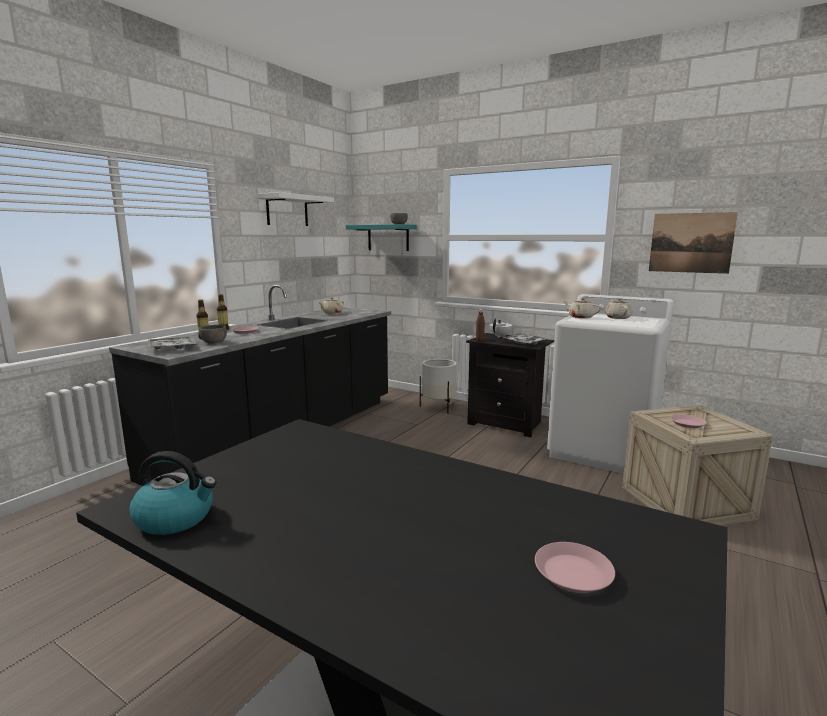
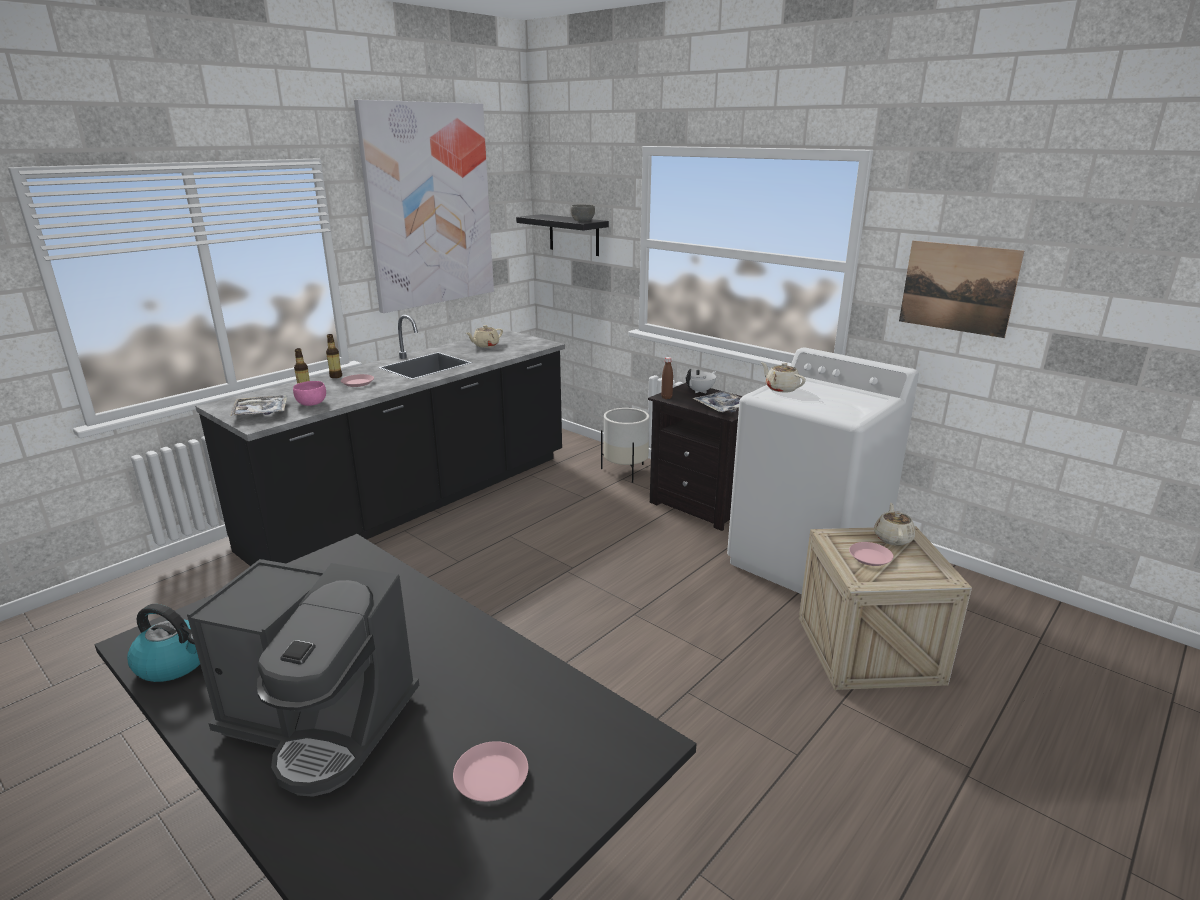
camera: 10 degrees right, 10 degrees up
(214, 342) = (311, 403): grey bowl -> pink bowl
(287, 210) = (429, 206): white shelf -> picture
(364, 549) = (321, 722): none -> coffee machine
(388, 237) = (574, 235): turquoise shelf -> black shelf
(617, 317) = (832, 392): beige teapot -> beige teapot (892, 538)

